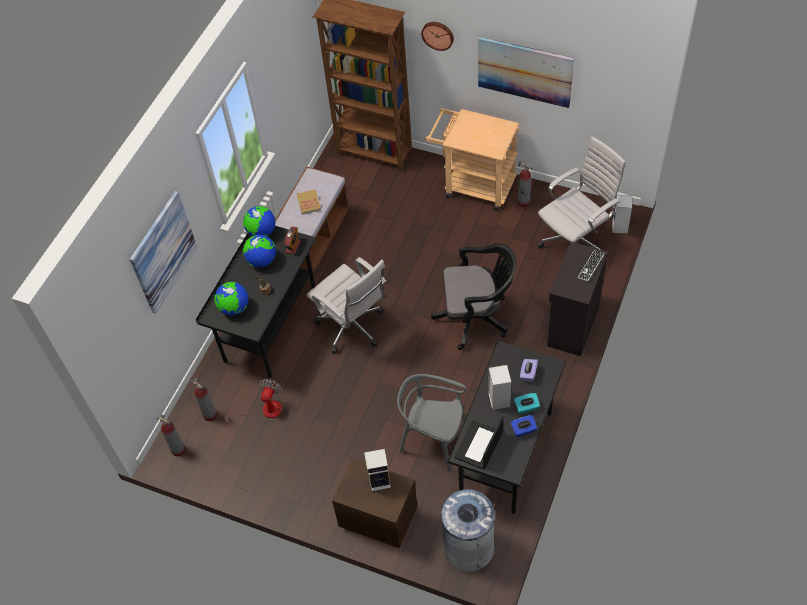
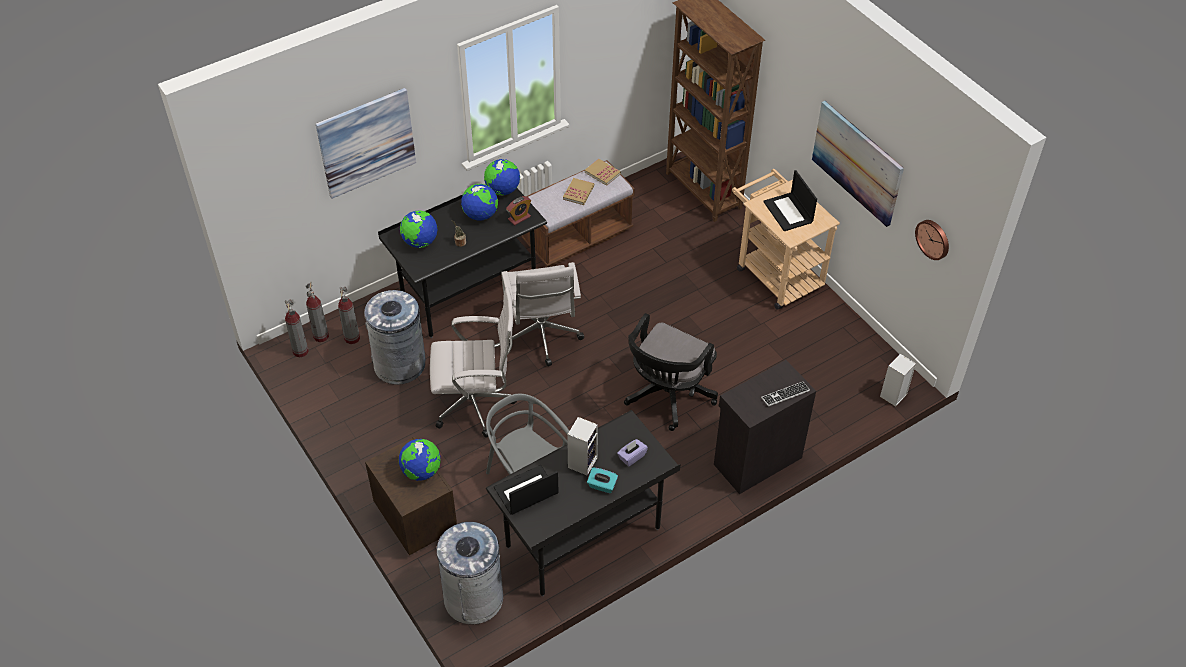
camera: 30 degrees right, 5 degrees down
(265, 412) = (400, 364): fan -> grey trash can
(313, 178) = (602, 173): none -> book
(380, 480) = (421, 471): speaker -> globe
(438, 35) = (790, 81): wall clock -> wall clock (933, 239)
(476, 317) = (667, 396): black office chair -> black office chair turned 90 degrees clockwise
(479, 134) = (788, 212): none -> laptop
(523, 202) = (812, 317): fire extinguisher -> fire extinguisher (321, 336)
(523, 430) = (580, 504): blue tissue box -> none
(575, 242) = (832, 384): white office chair -> white office chair (477, 405)

